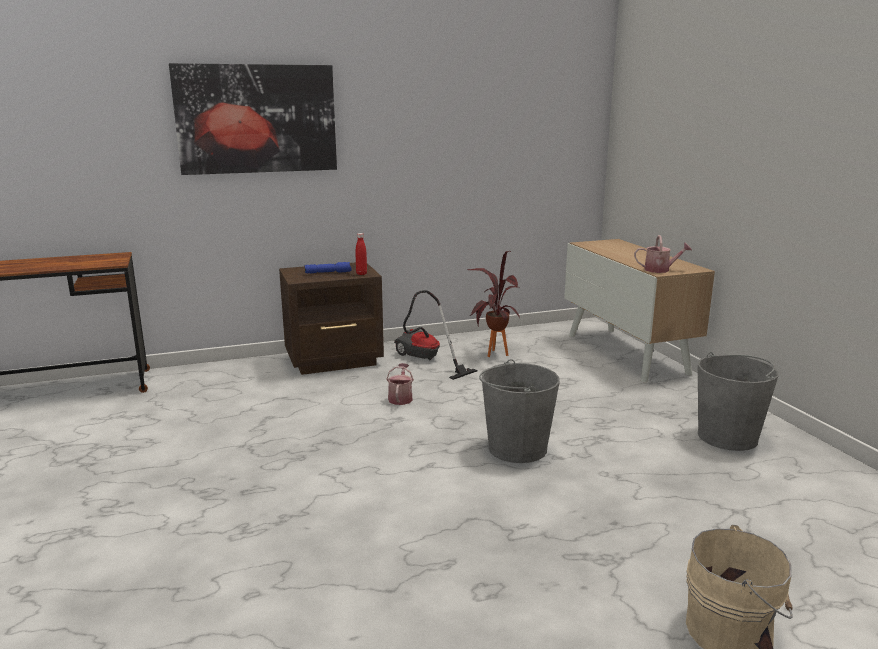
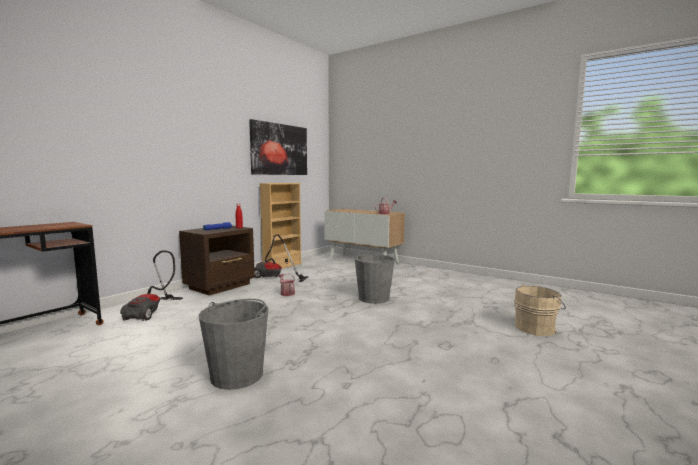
camera: 35 degrees left, 10 degrees down
(211, 386) = (153, 311): none -> vacuum cleaner
(257, 119) = (164, 133): picture -> picture (279, 149)
(469, 337) = (282, 266): none -> beige bookcase
(493, 356) = (306, 270): potted plant -> none
(728, 437) = (442, 278): grey bucket -> grey bucket (237, 375)

